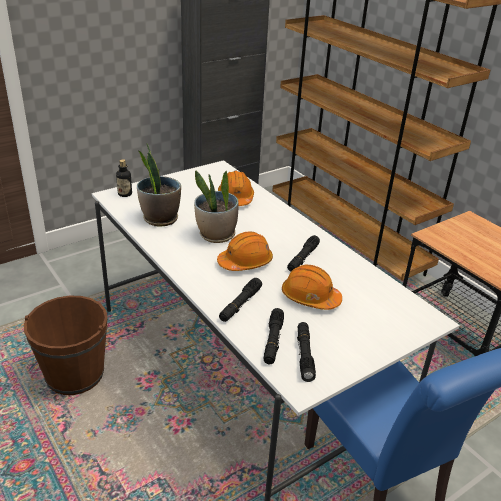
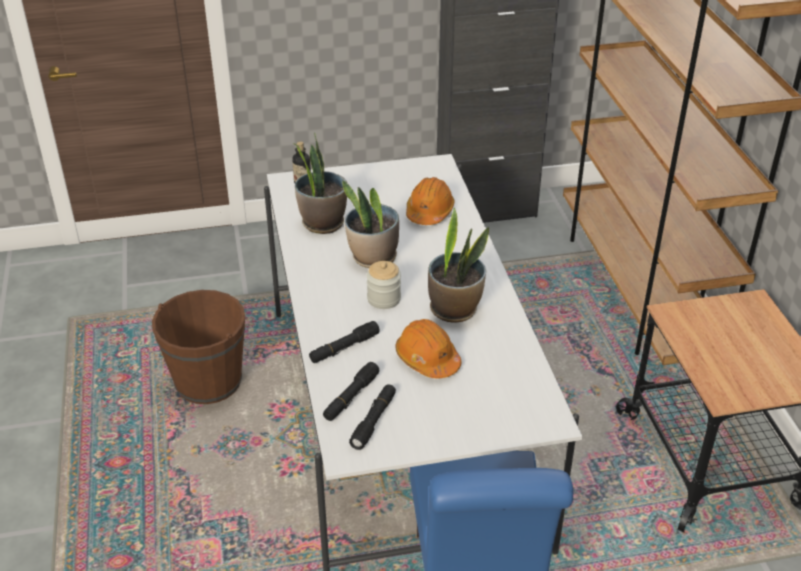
camera: 25 degrees right, 5 degrees up
(245, 262) = (384, 299): orange hard hat -> jar
(303, 258) = (454, 309): black flashlight -> potted plant

